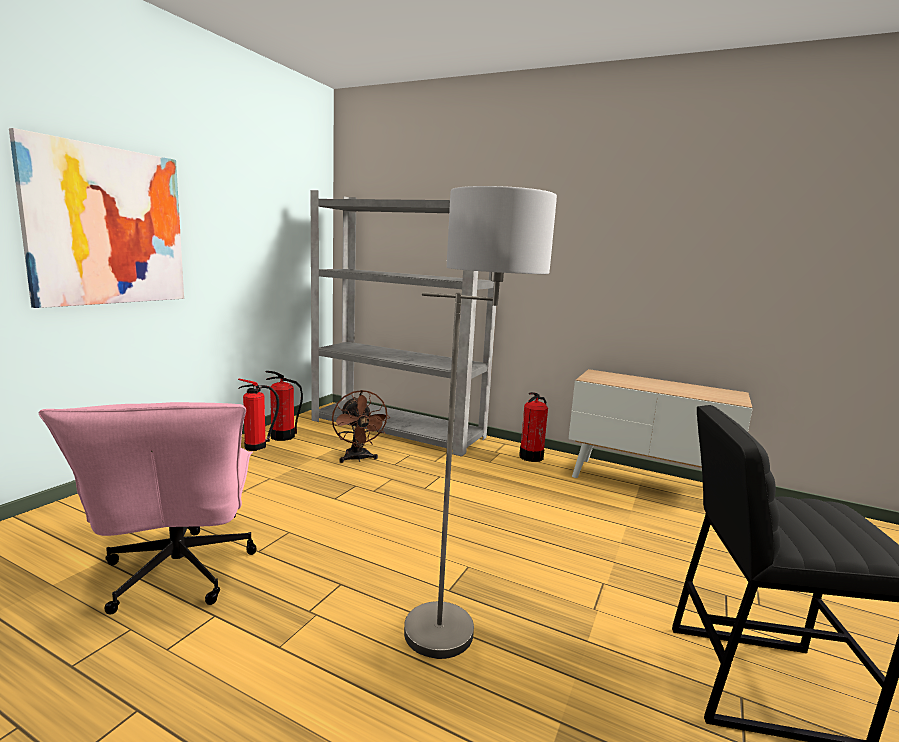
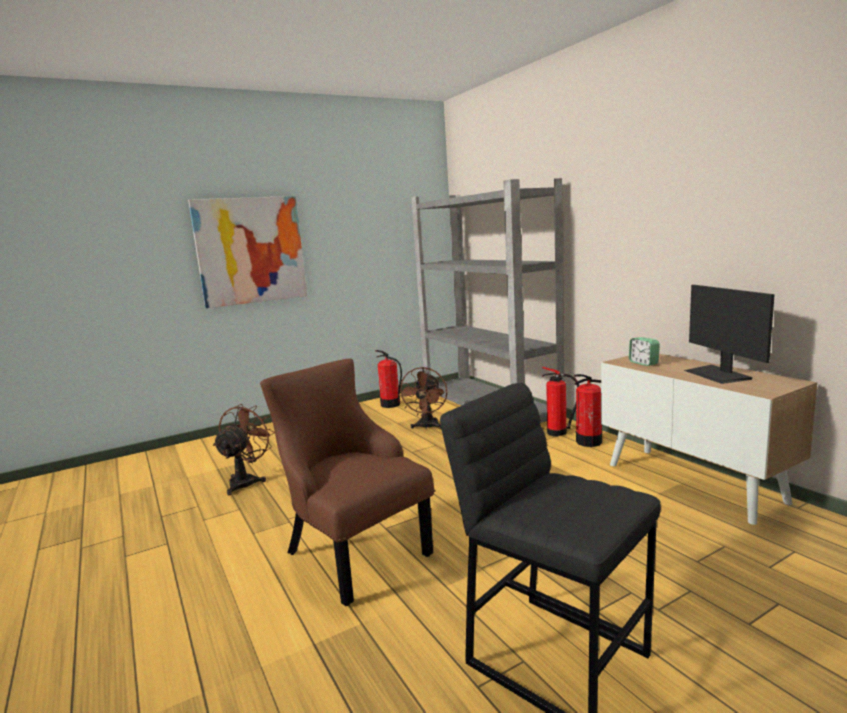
camera: 35 degrees right, 0 degrees up
(179, 570) = (246, 481): pink office chair -> brown fan
(257, 447) = (365, 411): fire extinguisher -> fire extinguisher (559, 433)
(459, 637) = (357, 557): grey floor lamp -> brown chair
(610, 380) = (643, 363): none -> alarm clock
(680, 388) = (718, 374): none -> monitor

